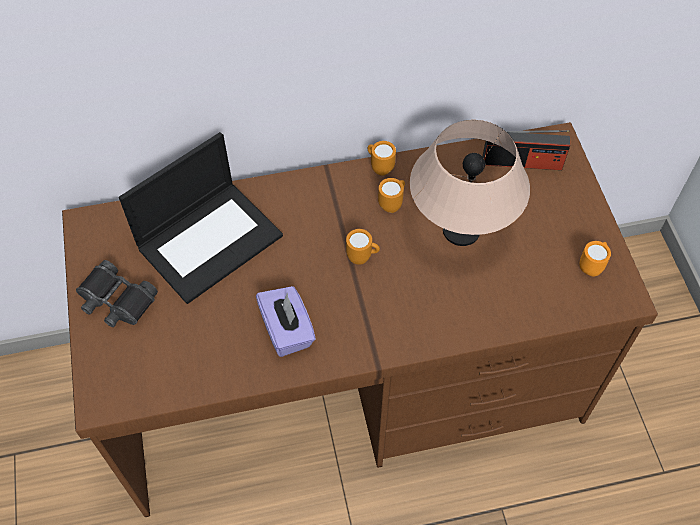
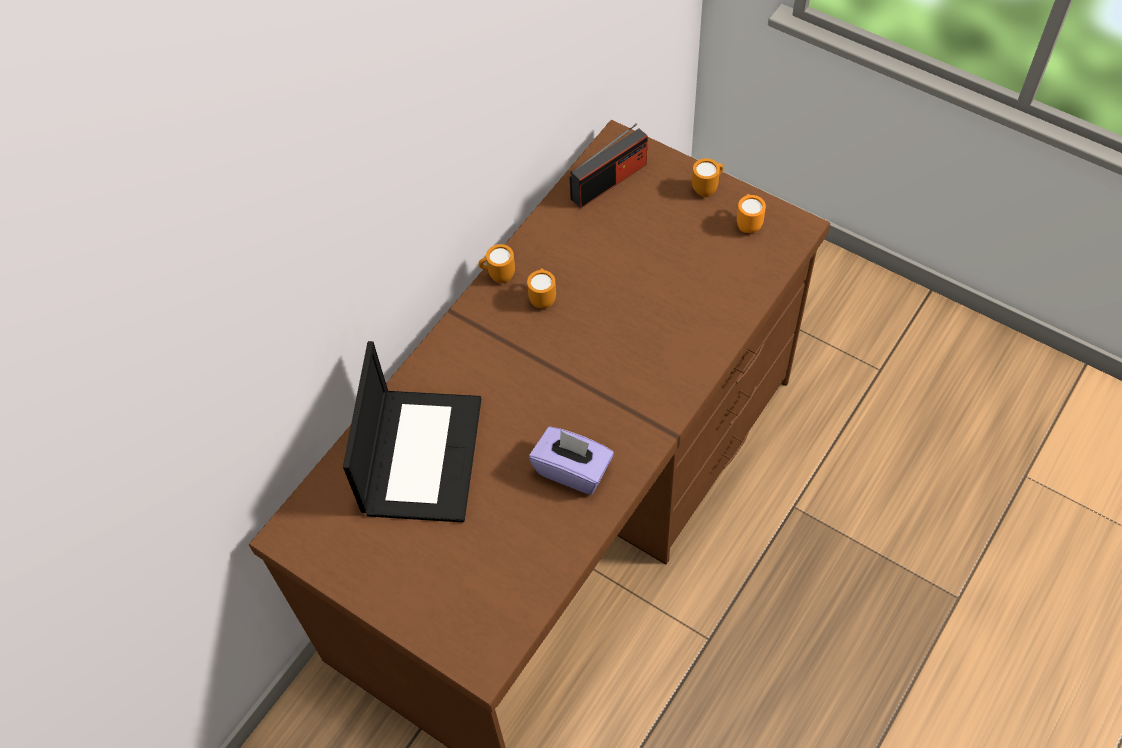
camera: 40 degrees left, 0 degrees up
(116, 301) = (397, 574): black binoculars -> none
(362, 257) = (567, 361): orange mug -> orange mug (707, 188)
(460, 231) = (622, 276): beige table lamp -> none

